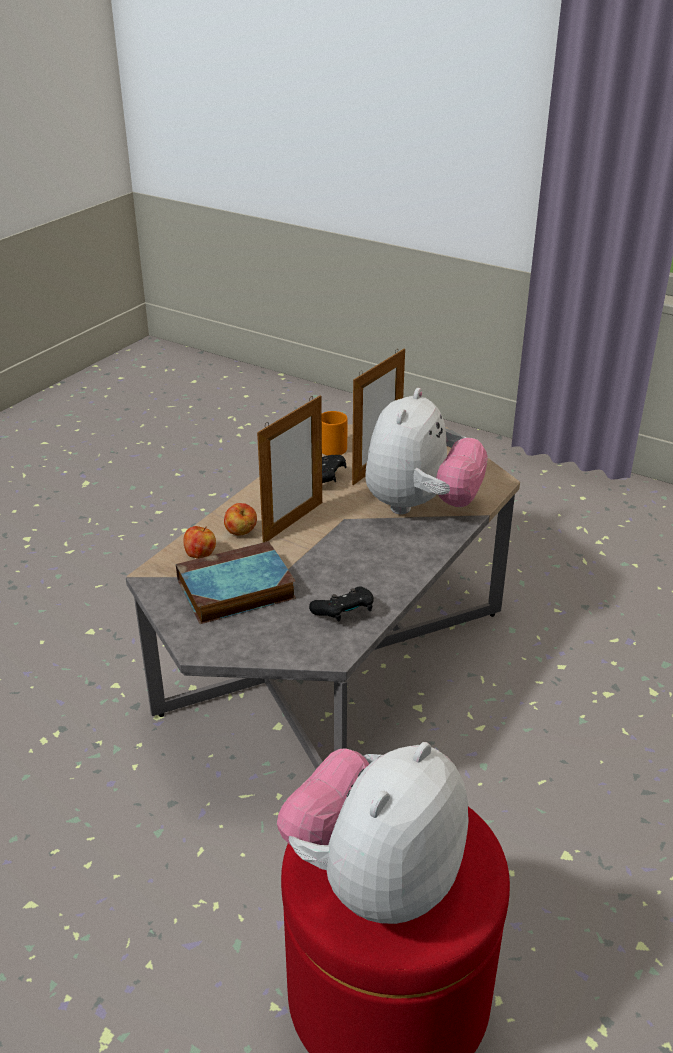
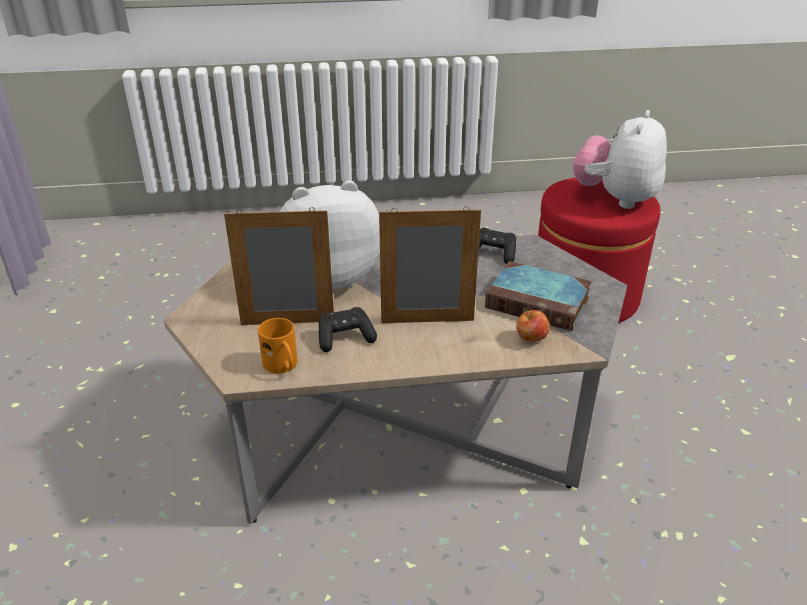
camera: 130 degrees left, 0 degrees up
(241, 533) = (476, 337): apple -> none
(374, 878) = (615, 199): plush toy -> plush toy turned 120 degrees clockwise

